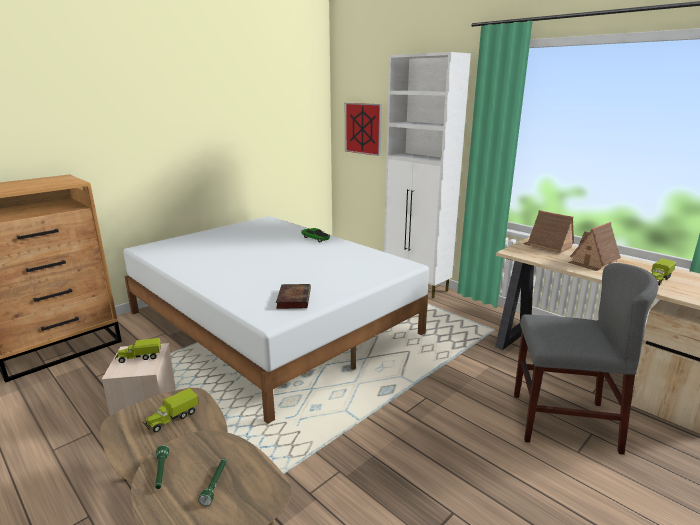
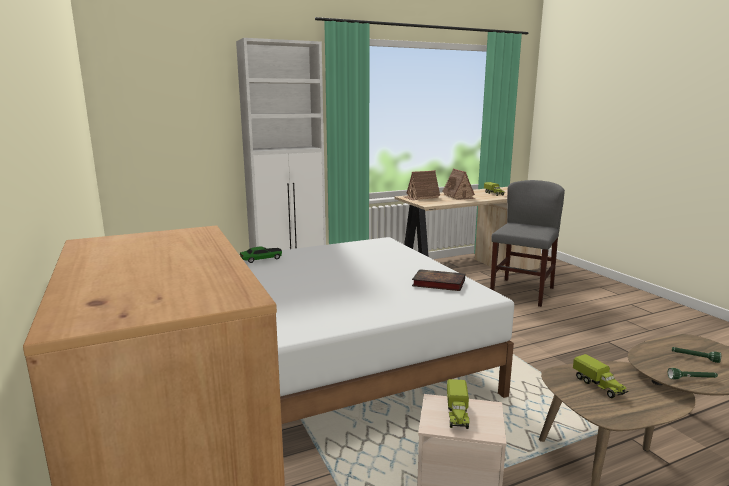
camera: 70 degrees left, 5 degrees down
(363, 128) = (162, 128): picture -> none

